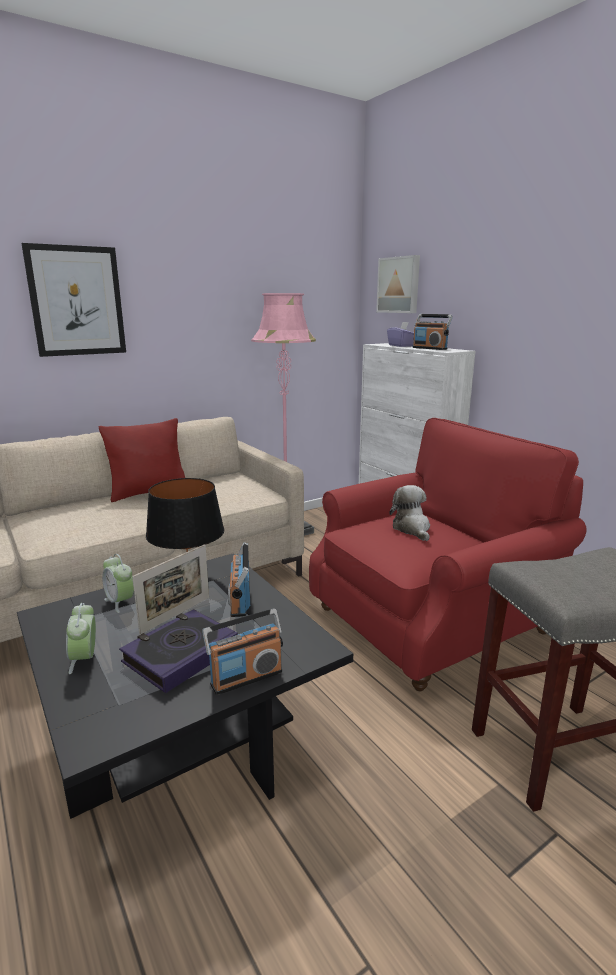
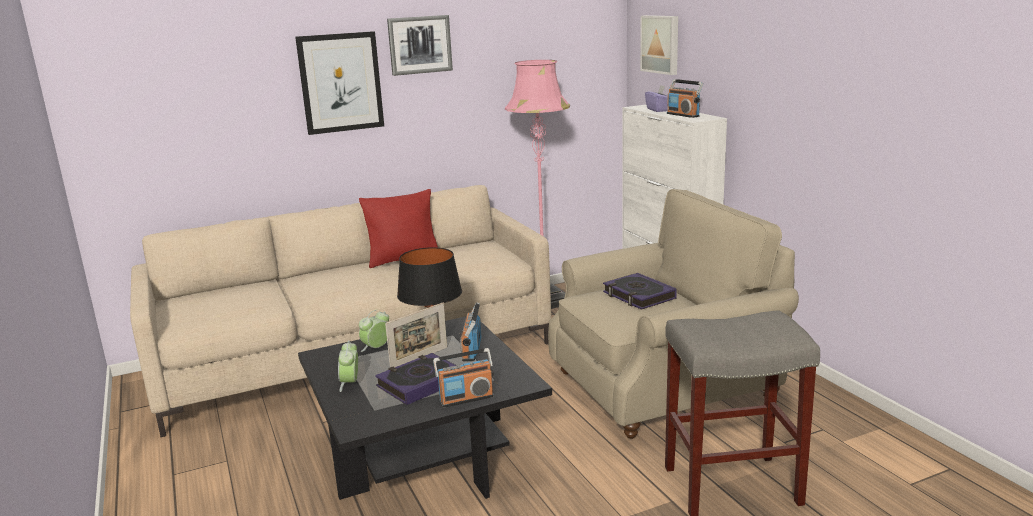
camera: 10 degrees right, 0 degrees up
(120, 602) = (376, 348): alarm clock -> alarm clock turned 75 degrees clockwise
(164, 268) = (420, 45): none -> picture
(412, 528) = (638, 296): plush toy -> book
(431, 620) = (664, 386): red armchair -> beige armchair

